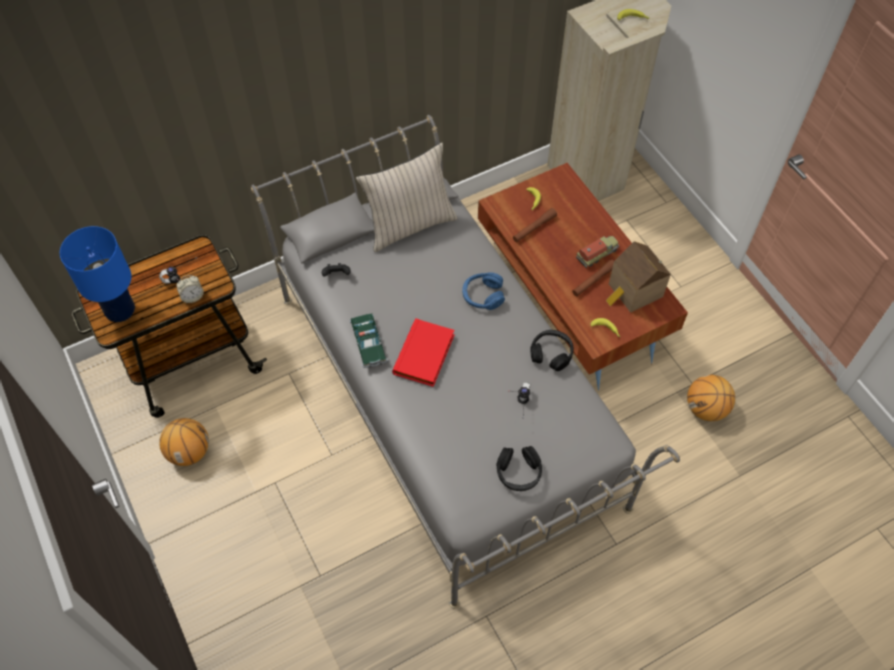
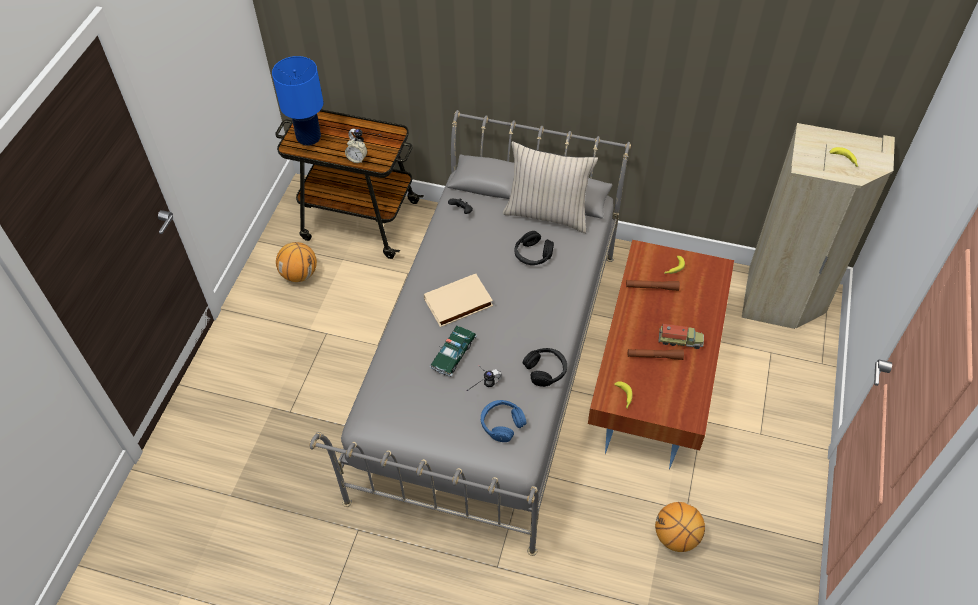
camera: 45 degrees right, 5 degrees down
(368, 344) = (431, 268): toy car -> toy car (453, 354)
(425, 355) = (458, 304): red book -> beige book
(482, 295) = (543, 295): blue headphones -> blue headphones (502, 423)
(518, 472) = (430, 427): black headphones -> black headphones (533, 254)
(633, 292) = (677, 387): toy house -> none

